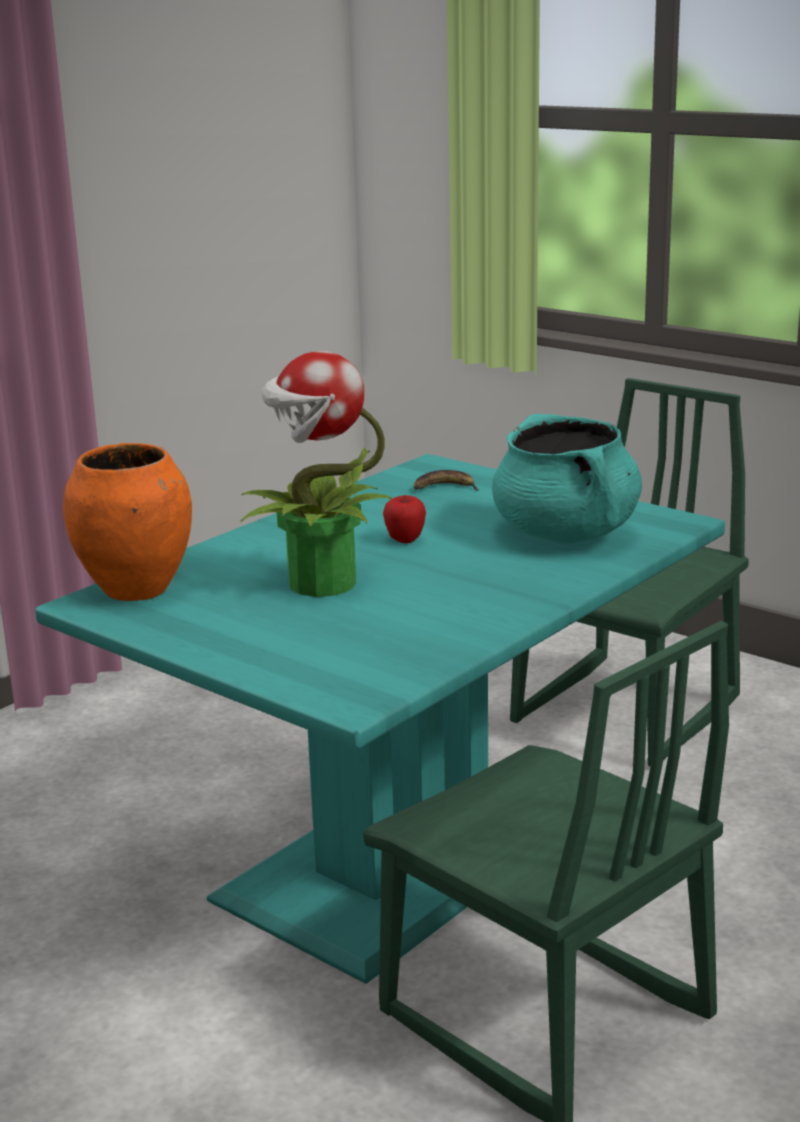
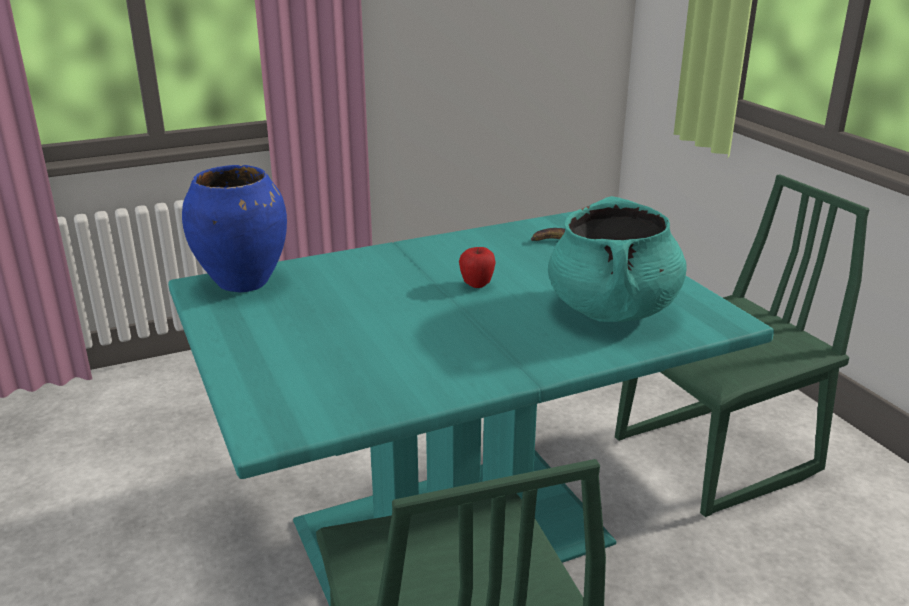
camera: 25 degrees right, 5 degrees up
(137, 590) = (244, 282): orange vase -> blue vase
(319, 584) = (370, 309): potted plant -> none

